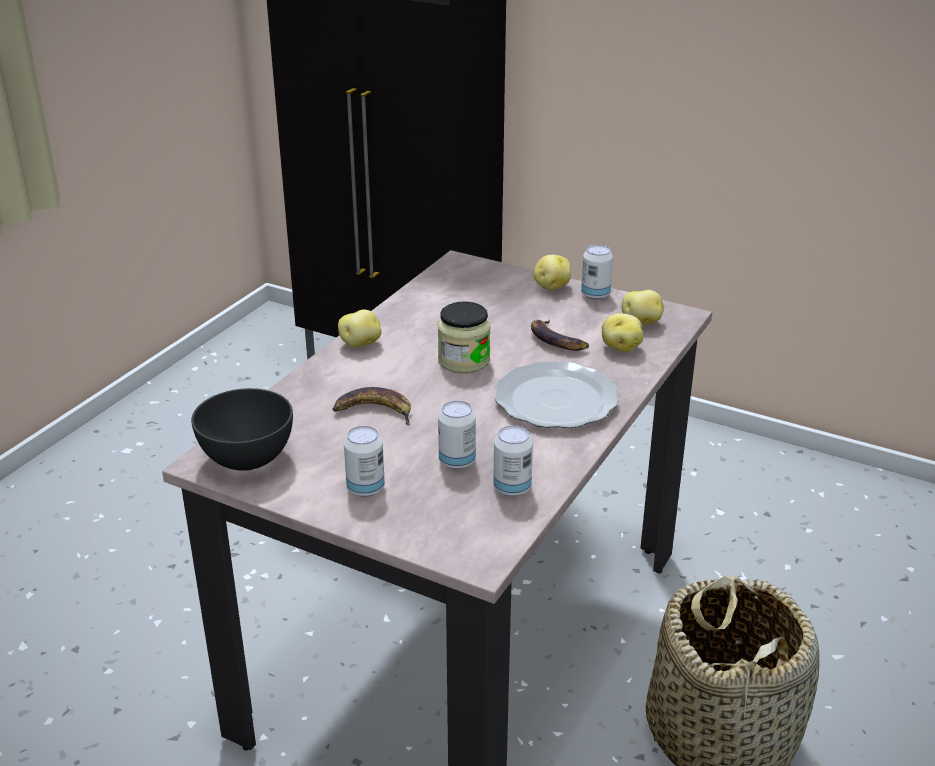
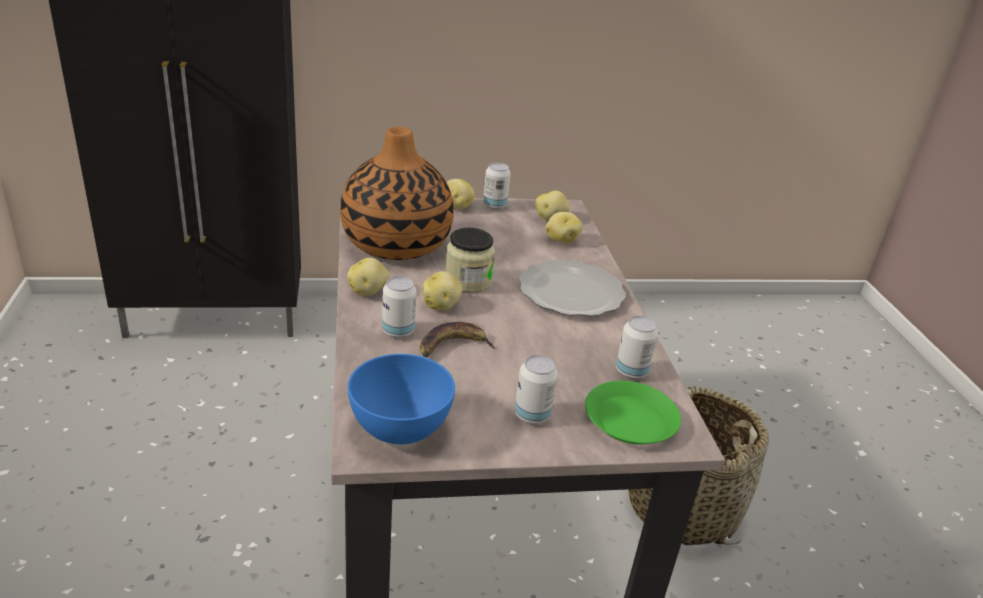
camera: 40 degrees left, 0 degrees up
(248, 458) = (400, 428): grey bowl -> blue bowl
(410, 374) = (441, 305): none -> potato
(442, 308) = (396, 244): none -> vase
(449, 525) = (630, 419): none -> green plate
(457, 462) = (568, 365): can -> can (398, 331)
(557, 340) = (513, 246): banana -> none

